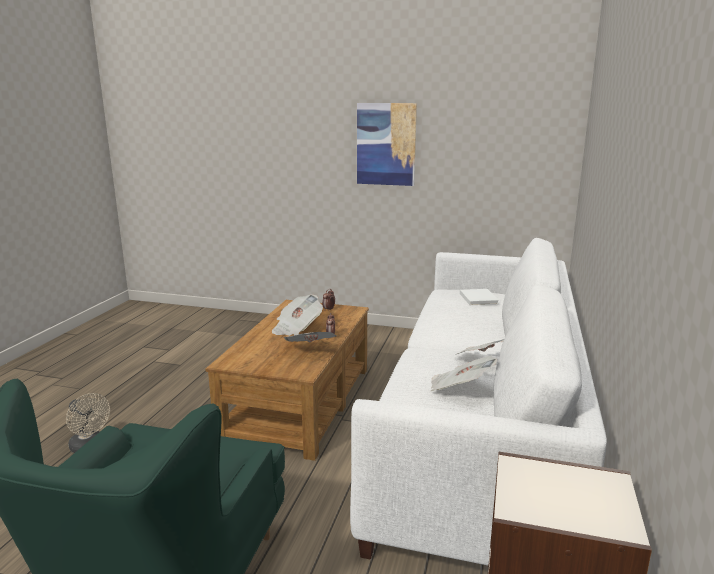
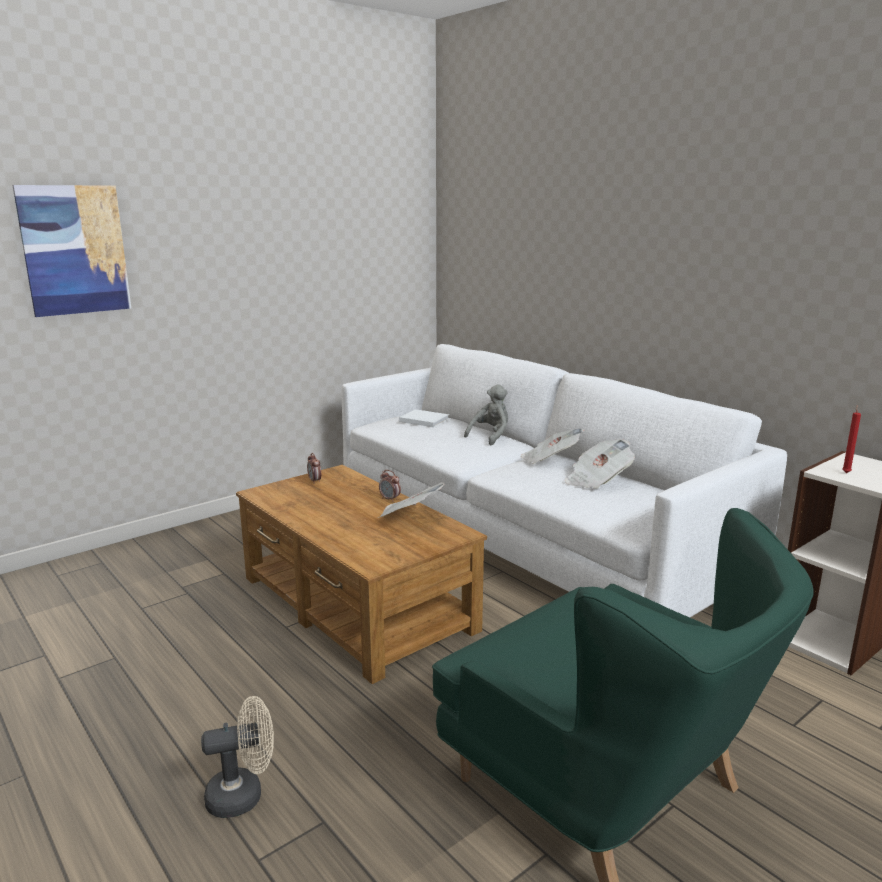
camera: 55 degrees left, 0 degrees up
(296, 328) = (339, 508): newspaper -> none
(386, 144) = (243, 259): picture -> picture (74, 250)
(489, 326) = (490, 436): none -> grey plush toy
(537, 482) = (846, 472): none -> red candle

